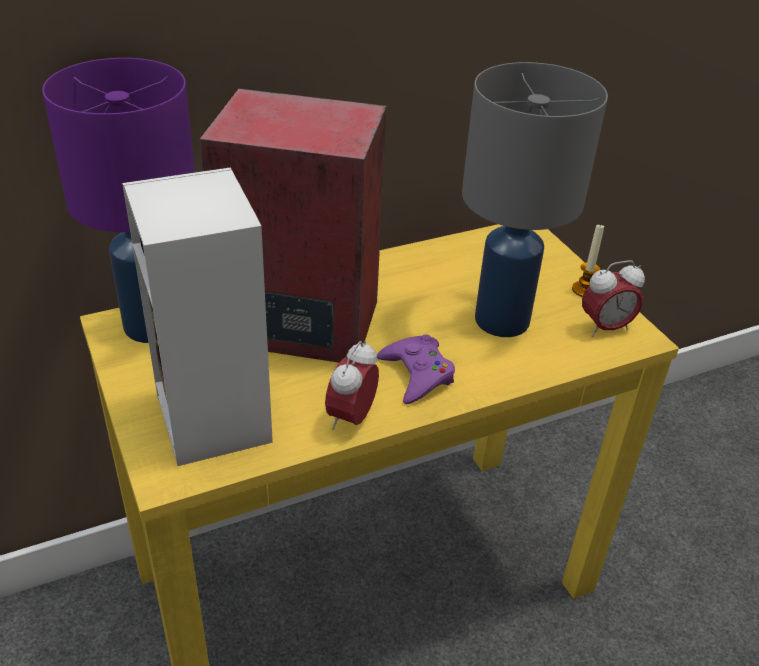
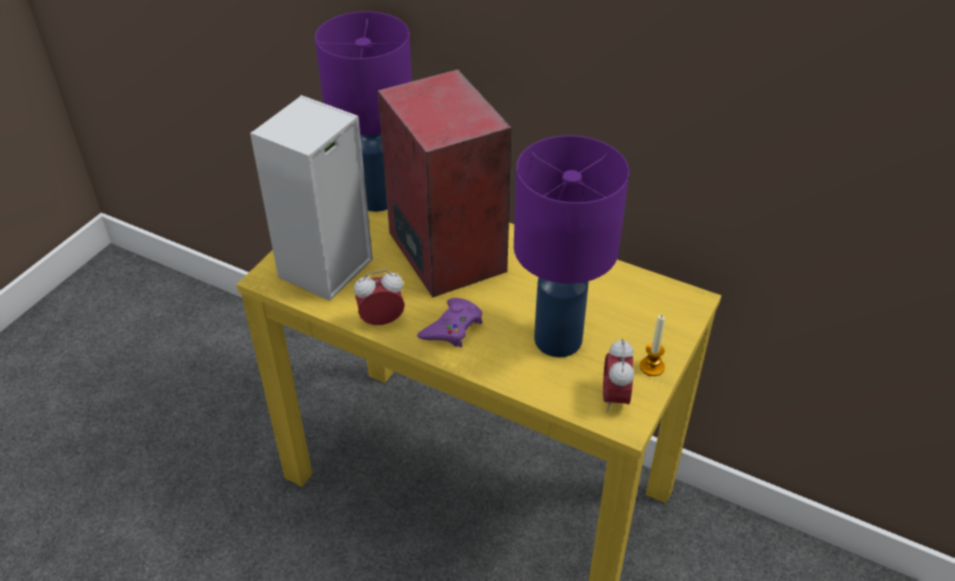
camera: 55 degrees right, 5 degrees up
(500, 319) = (558, 338): grey table lamp -> purple table lamp
(605, 328) = (615, 398): alarm clock -> alarm clock turned 60 degrees clockwise

